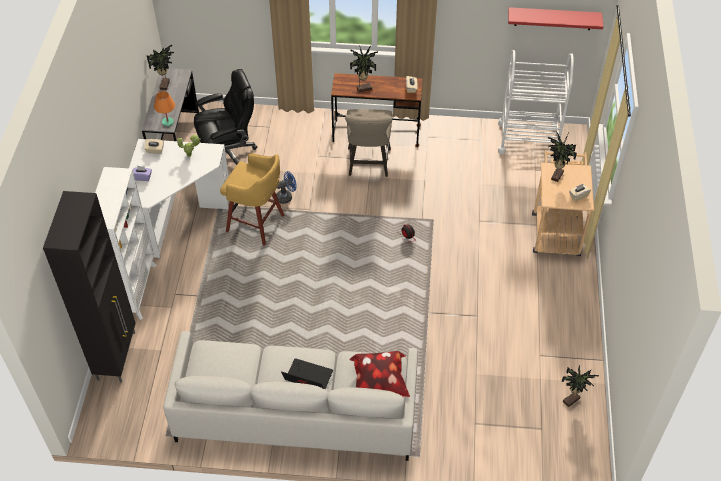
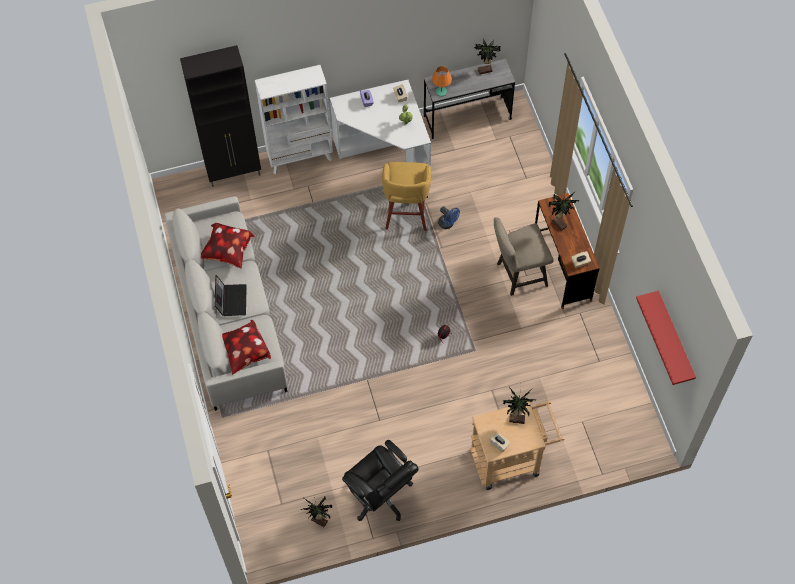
camera: 70 degrees right, 10 degrees up
(228, 153) = (477, 160): black office chair -> black office chair (381, 495)
(244, 365) = (228, 253): none -> pillow
(528, 139) = (622, 403): white cart -> none

